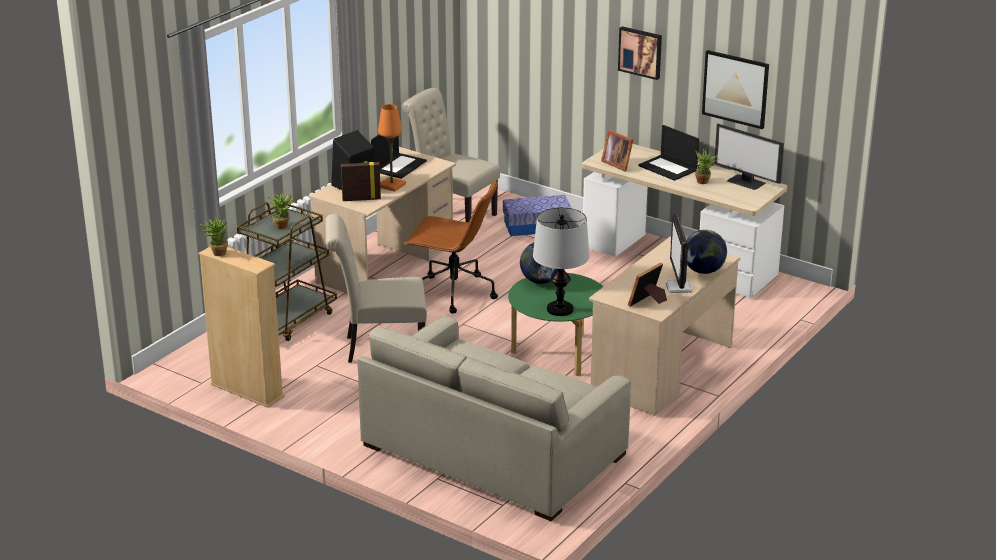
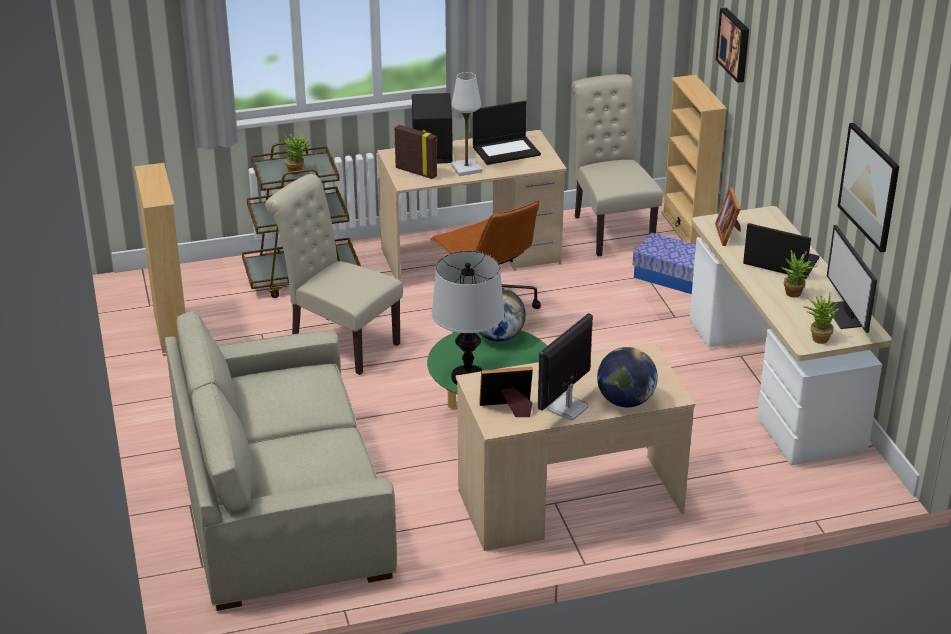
camera: 40 degrees right, 5 degrees up
(216, 253) = (146, 173): potted plant -> potted plant (817, 337)
(391, 185) = (466, 168): orange table lamp -> white table lamp
(501, 196) = (687, 230): none -> beige bookcase
(641, 52) = (805, 101): picture -> picture (735, 44)
(668, 168) = (779, 261): laptop -> laptop turned 120 degrees clockwise

